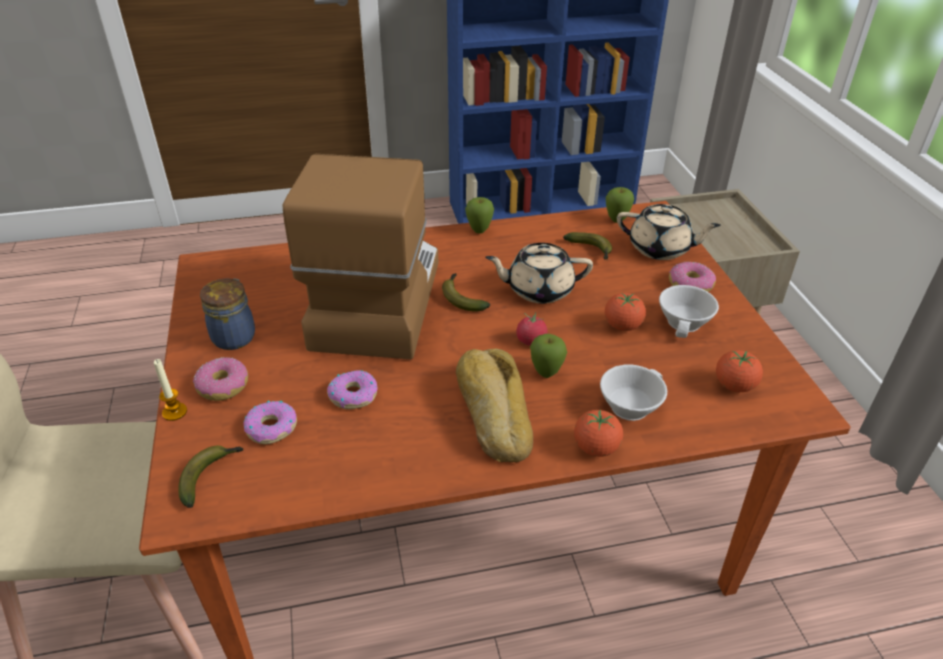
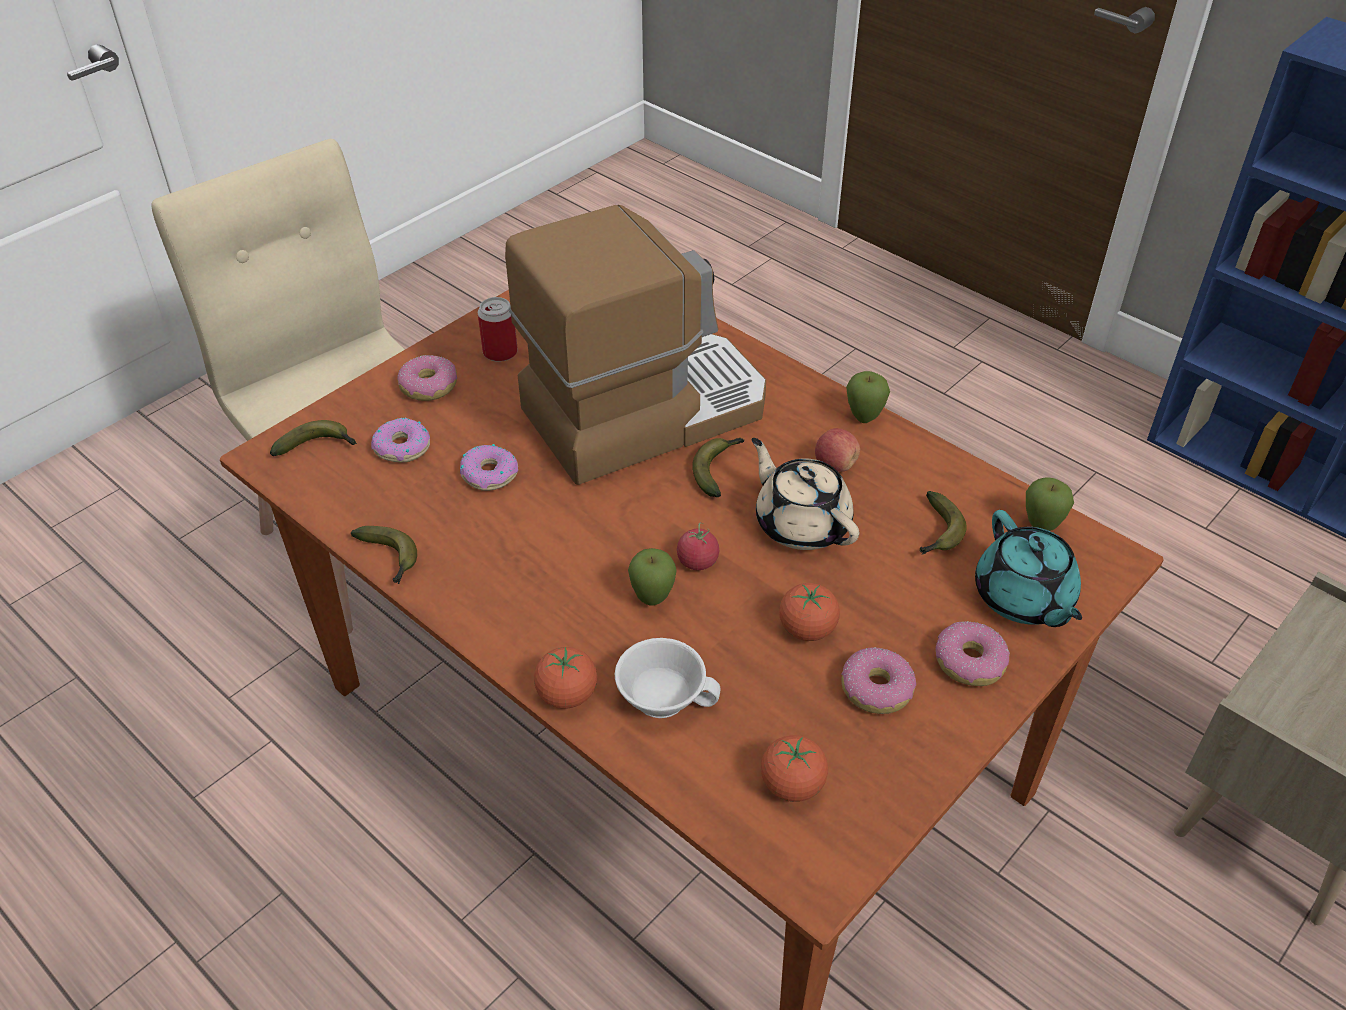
camera: 55 degrees right, 5 degrees up
(174, 412) = (373, 380): candle -> none
(235, 336) = (500, 352): jar -> can
(384, 485) = (390, 559): none -> banana
(492, 412) = (552, 586): bread -> none
(505, 257) = (835, 465): none -> apple
(660, 249) = (1023, 598): beige teapot -> turquoise teapot
(686, 323) = (877, 689): white cup -> donut

